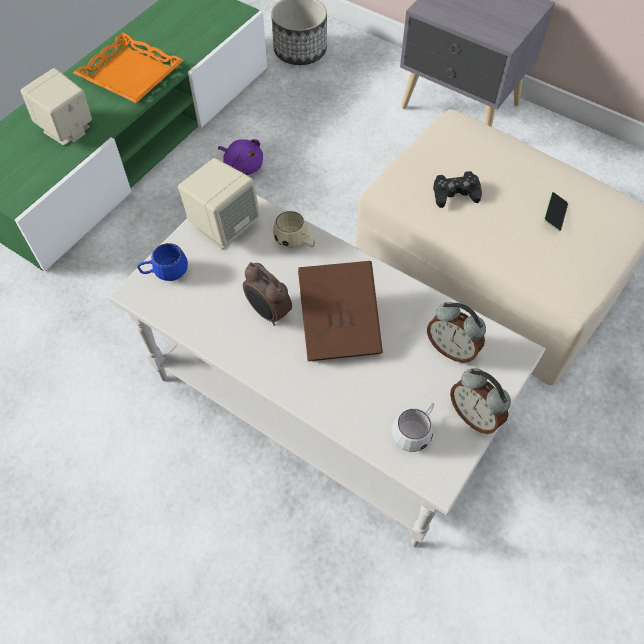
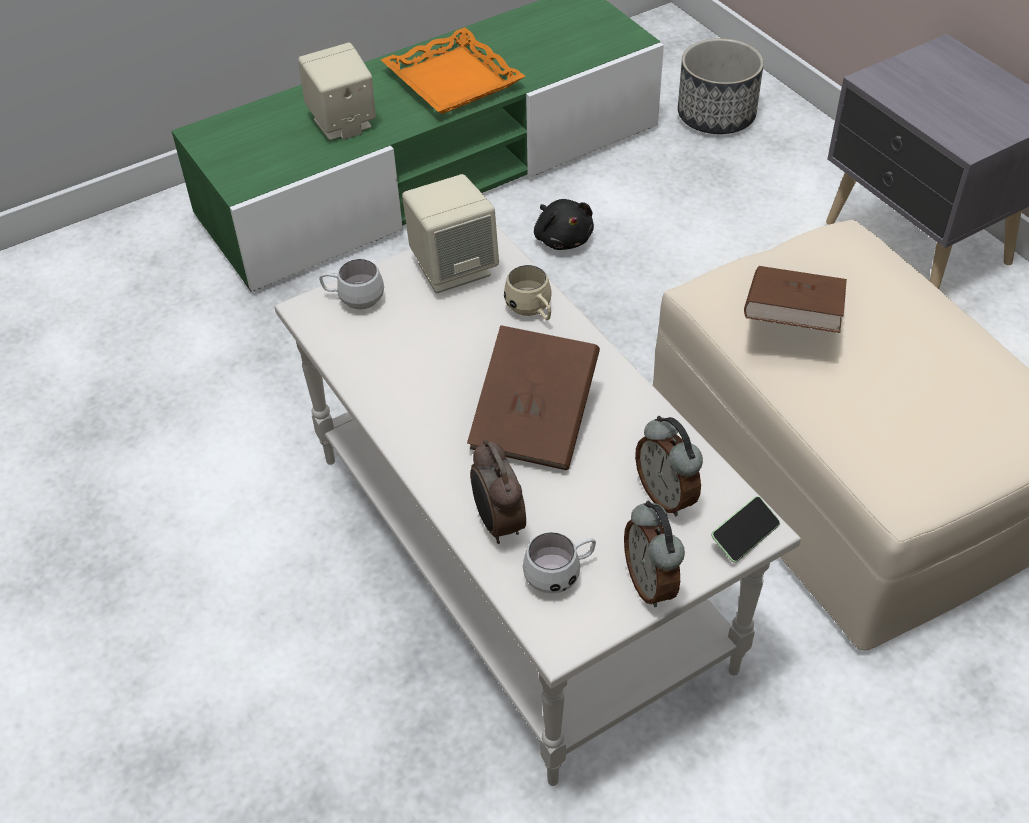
camera: 25 degrees right, 10 degrees down
(165, 273) = (353, 300): blue mug -> white mug
(242, 166) = (562, 238): purple plush toy -> black plush toy
(268, 313) = (452, 380): alarm clock -> alarm clock (498, 523)
(455, 193) = (791, 321): black game controller -> brown book
(554, 215) = (922, 388): phone -> phone (744, 535)

